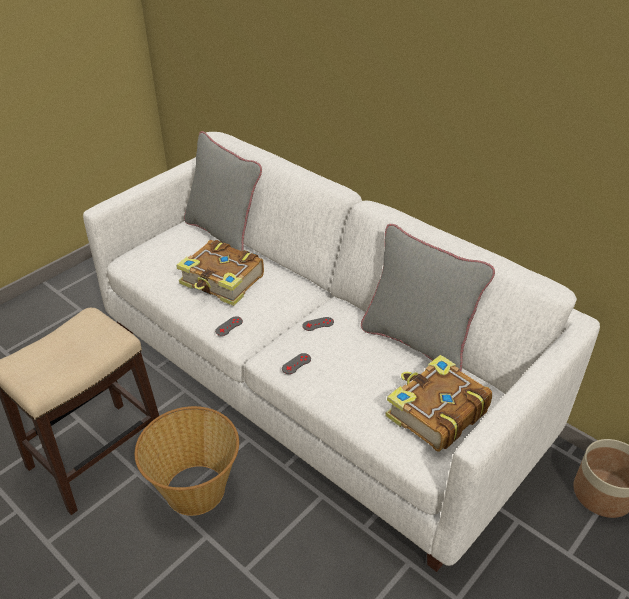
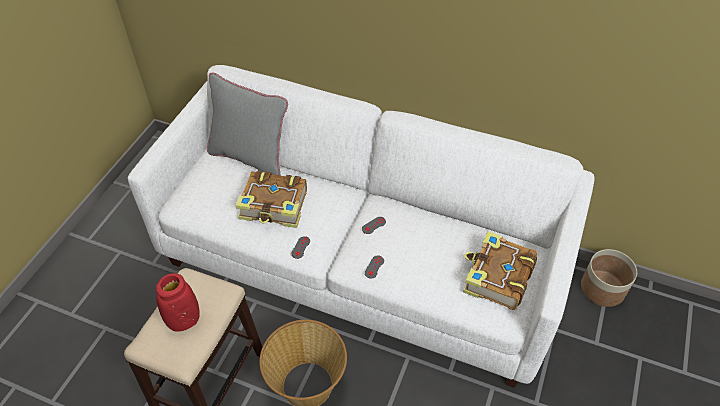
camera: 20 degrees left, 10 degrees up
(62, 352) = (184, 320): none -> red vase
(417, 342) = (457, 219): grey pillow -> none

